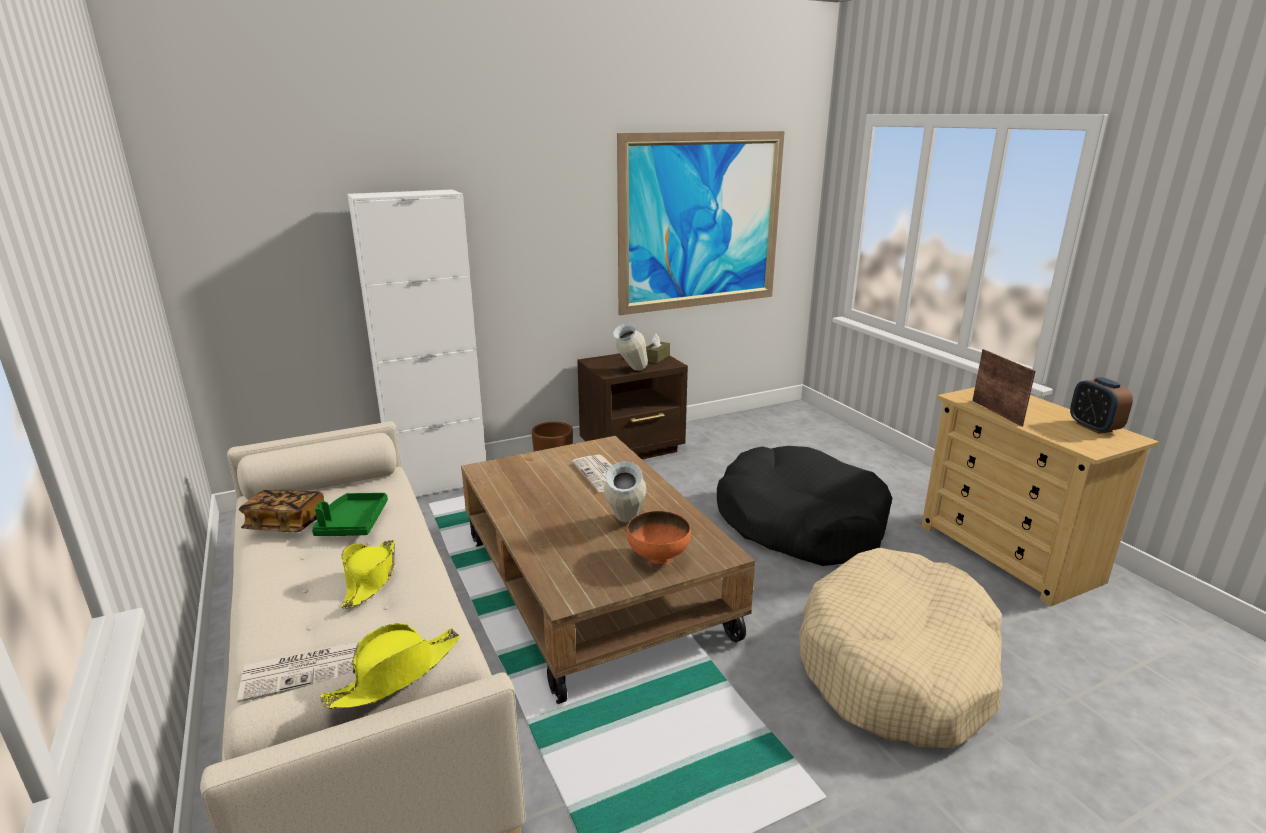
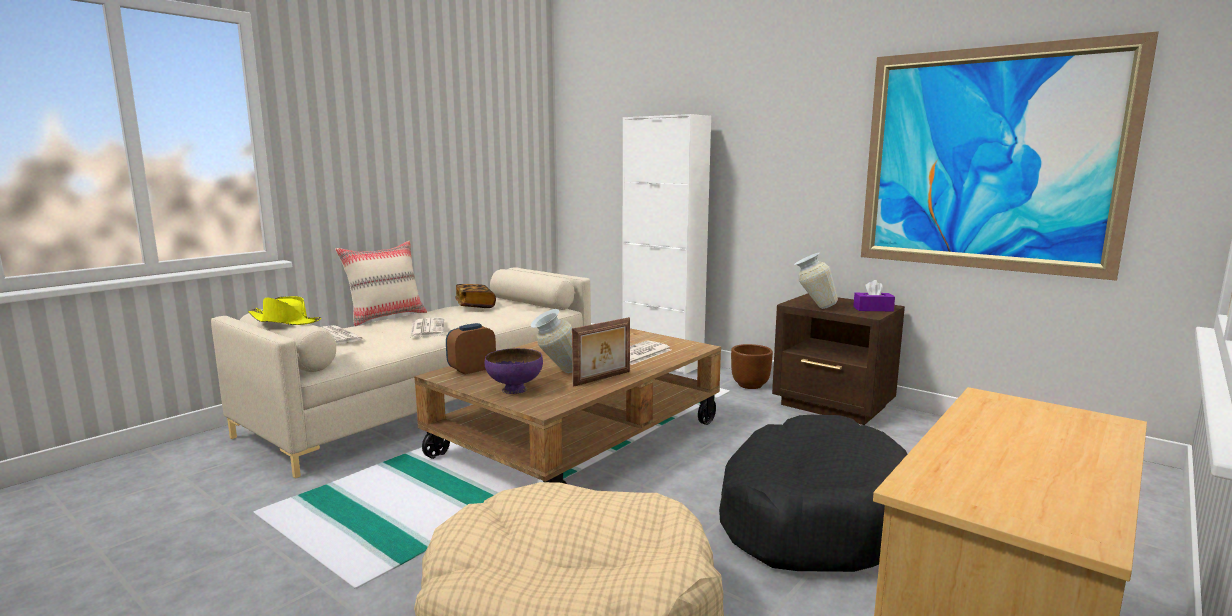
camera: 65 degrees right, 10 degrees down
(233, 610) = (386, 317): none -> beige pillow
(352, 523) = (487, 315): green tray -> none
(370, 579) = (427, 328): yellow hat -> newspaper
(656, 358) = (873, 309): brown tissue box -> purple tissue box
(658, 559) = (515, 389): orange bowl -> purple bowl
(997, 412) = (968, 421): picture frame -> picture frame (603, 379)
(1094, 427) = (1065, 497): alarm clock -> alarm clock (472, 370)

